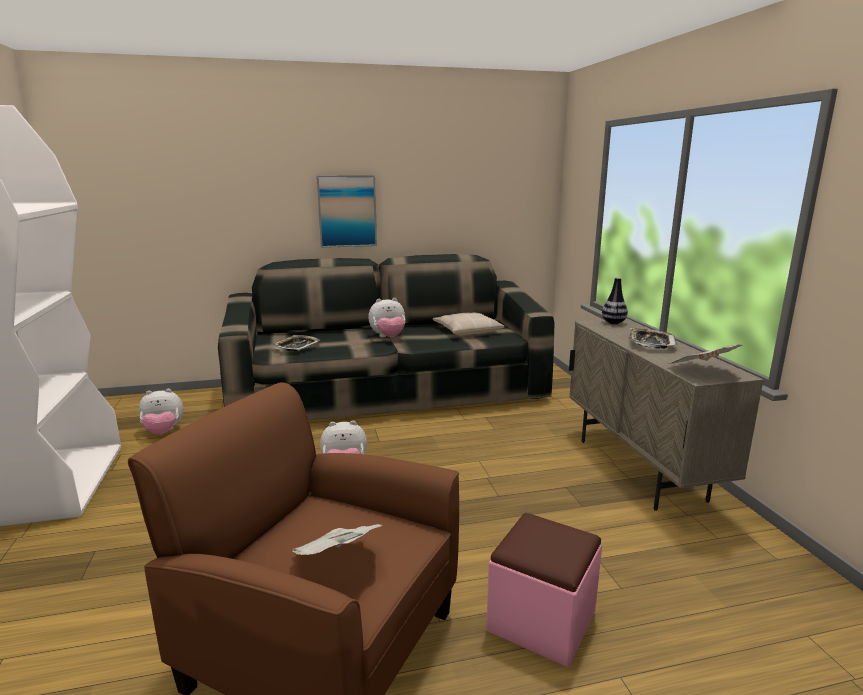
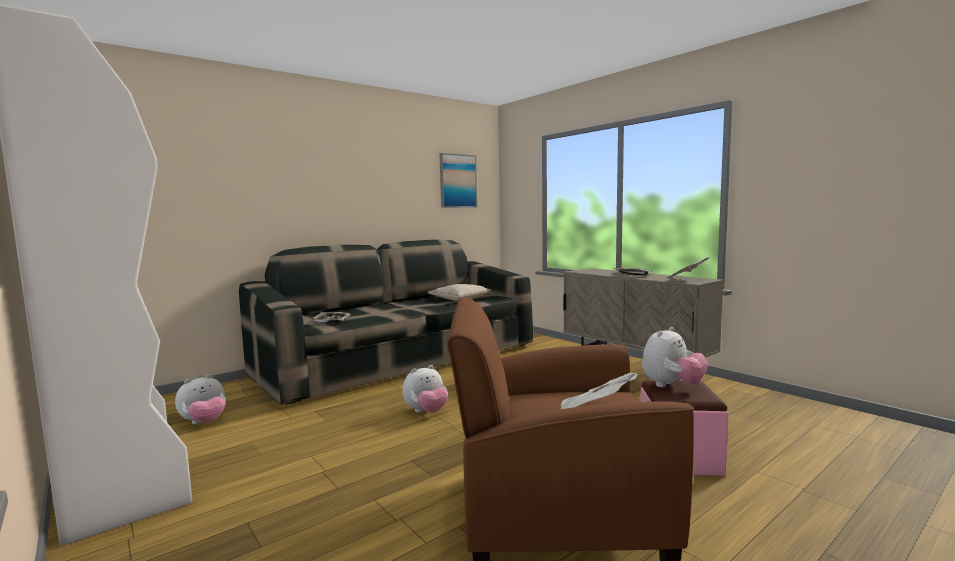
camera: 25 degrees left, 10 degrees down
(347, 211) = (346, 204): picture -> picture (457, 181)
(388, 337) = (404, 307): plush toy -> plush toy (671, 386)
(613, 323) = (589, 270): vase -> none

